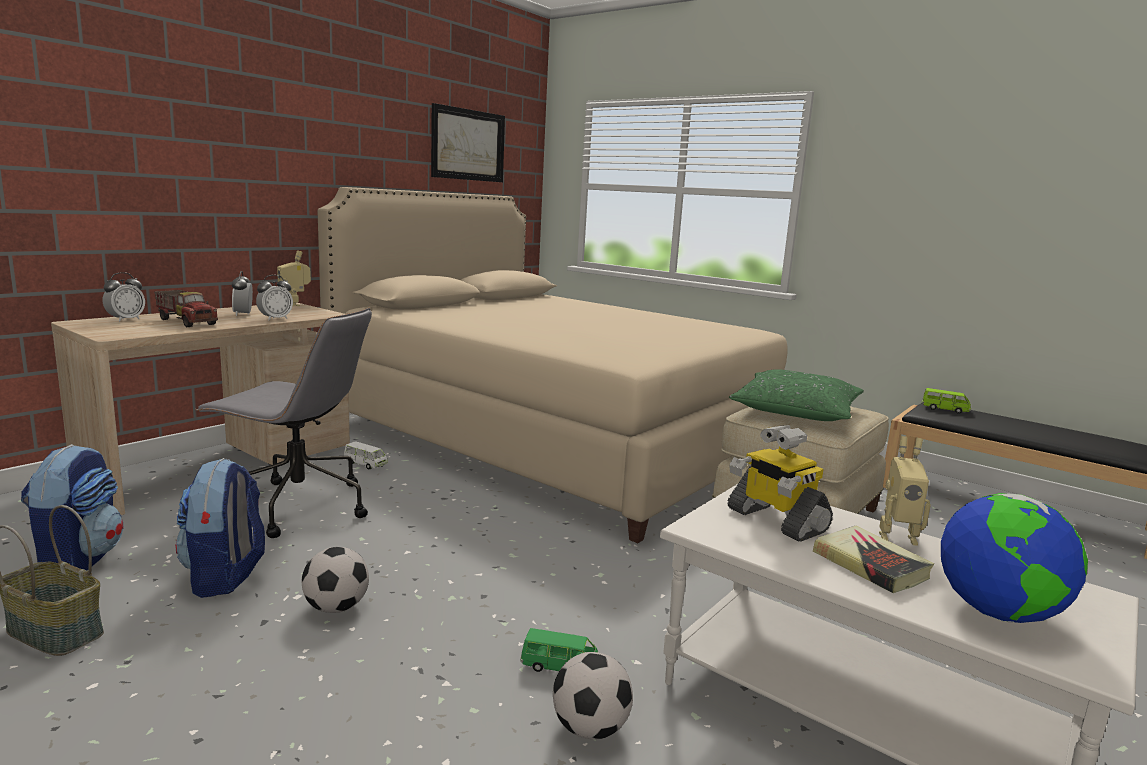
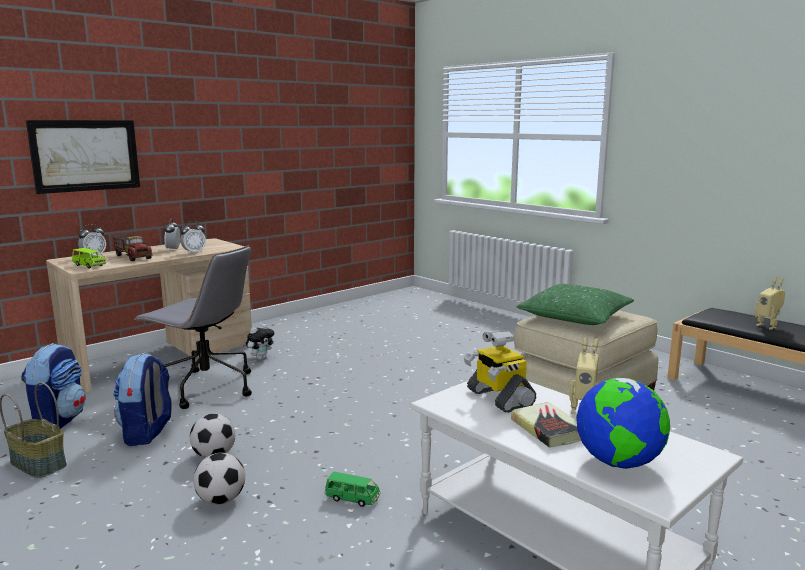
camera: 10 degrees right, 0 degrees up
(295, 304) = (213, 240): toy robot -> toy robot (768, 326)
(365, 464) = (261, 358): white toy car -> plush toy
(468, 145) = (348, 109): picture -> picture (85, 155)
(555, 438) = (410, 338): beige bed -> none
(590, 728) = (359, 537): football -> football (221, 500)
(945, 409) = (722, 314): green toy car -> green toy car (89, 265)

